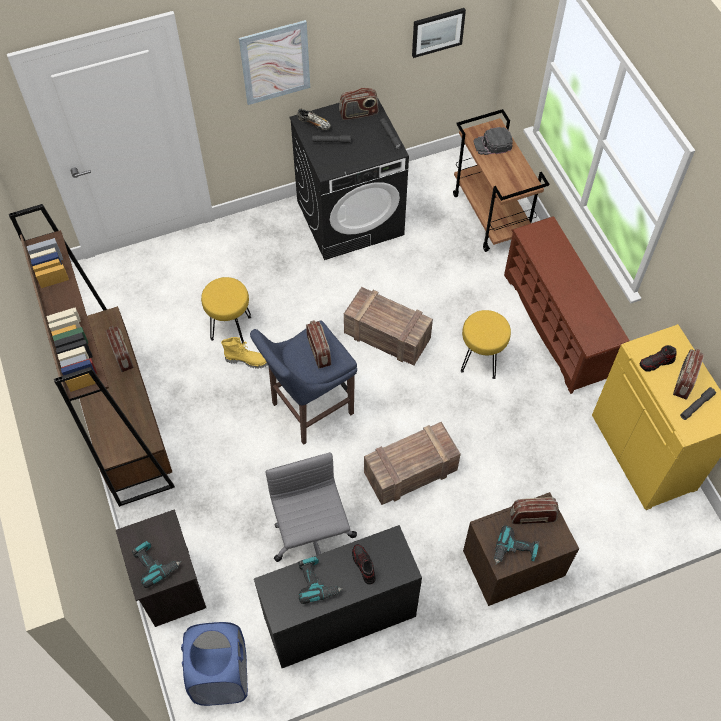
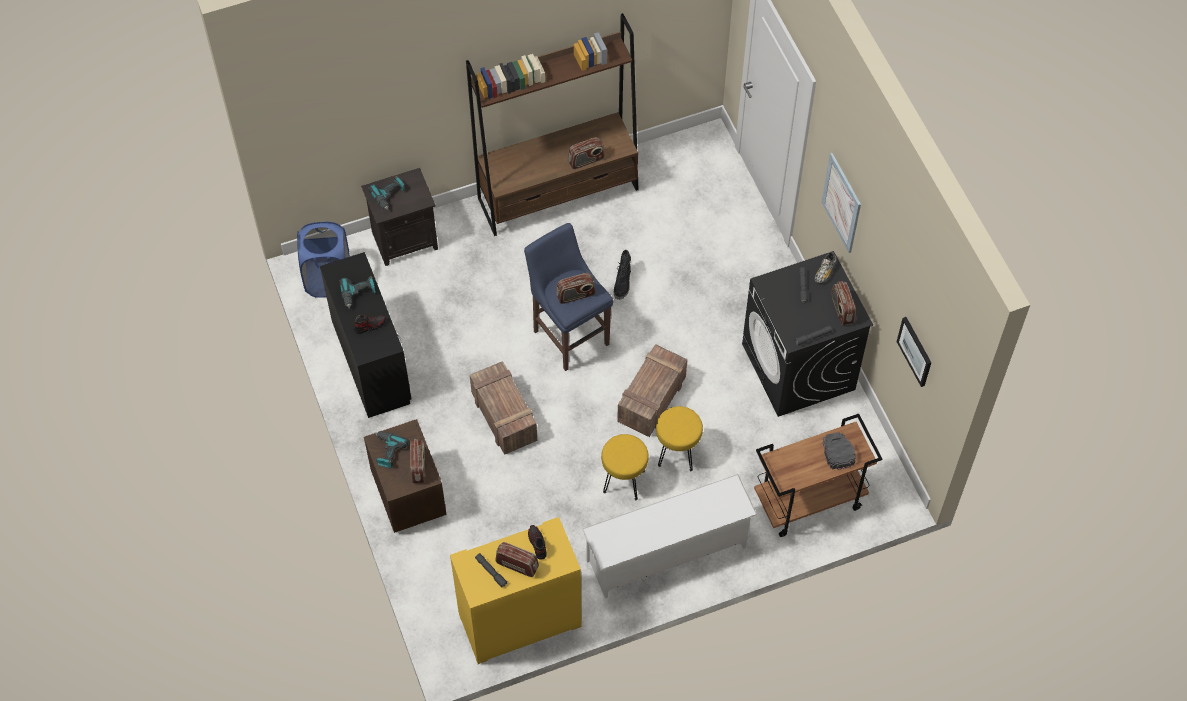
camera: 90 degrees right, 0 degrees up
(230, 327) = (659, 268): yellow stool -> yellow stool (677, 453)
(247, 360) = (623, 283): yellow boot -> black boot
(312, 538) = (442, 340): grey office chair -> none
(557, 325) = (667, 555): brown shoe rack -> white shoe rack

